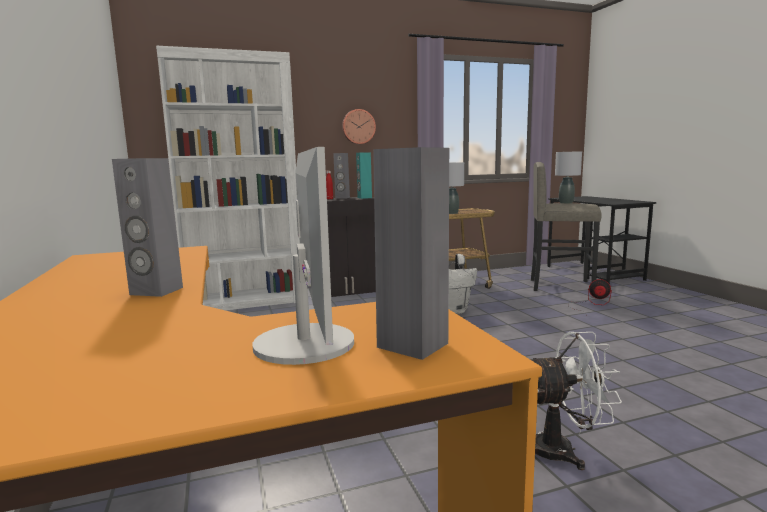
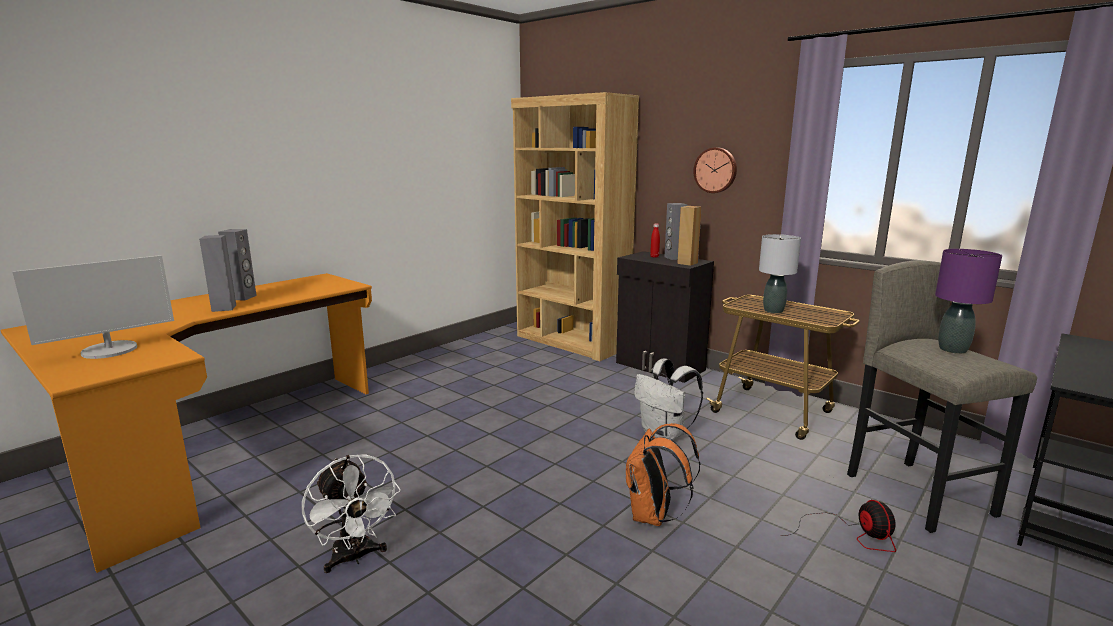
camera: 60 degrees right, 5 degrees up
(245, 301) = (571, 342): white bookcase -> brown bookcase
(364, 198) = (687, 263): turquoise speaker -> brown speaker
(413, 345) = (97, 367): grey speaker -> grey speaker (243, 297)
(552, 336) = (653, 516): none -> orange backpack
(566, 203) = (952, 350): grey table lamp -> purple table lamp

